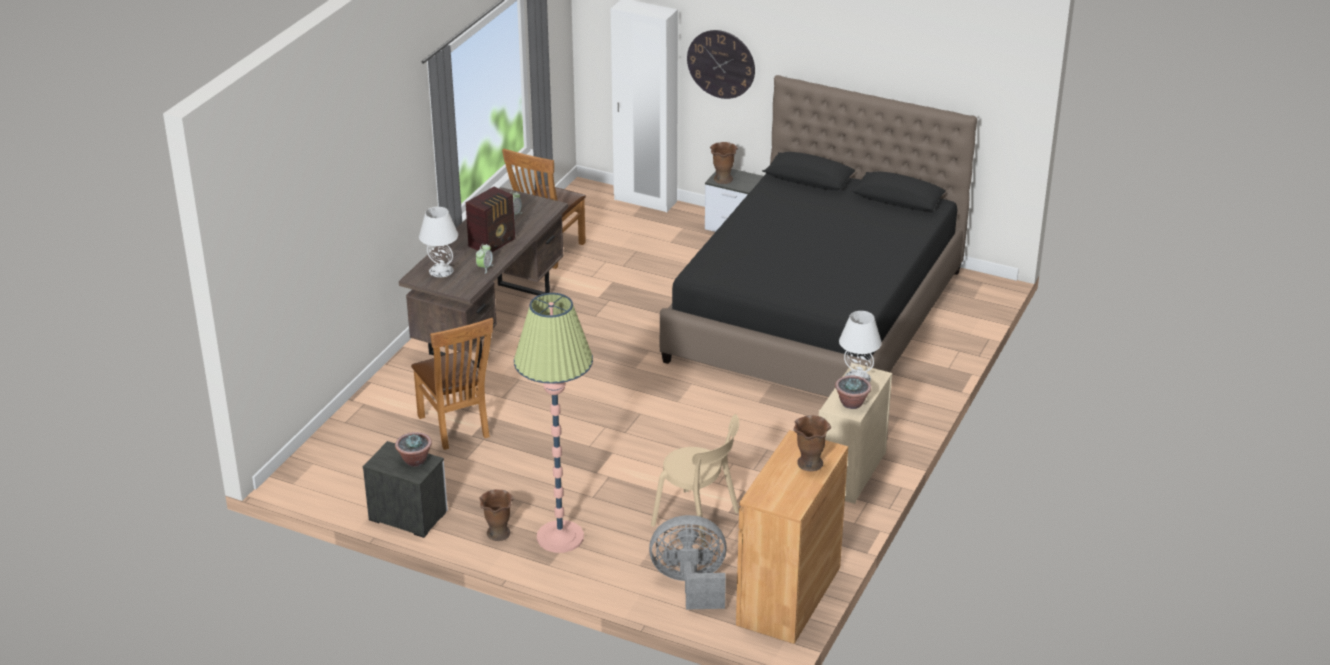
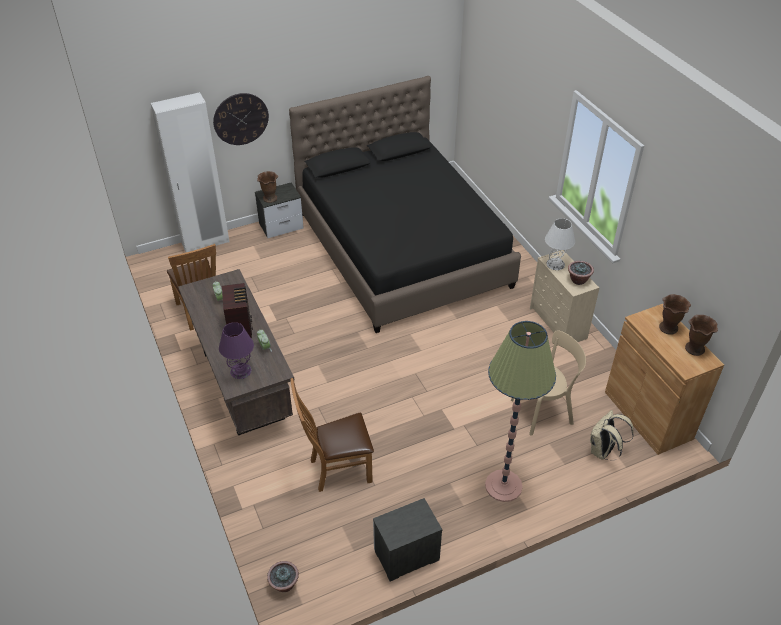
camera: 50 degrees left, 10 degrees up
(414, 460) = (412, 516): potted plant -> potted plant (284, 584)
(440, 271) = (240, 371): white table lamp -> purple table lamp
(456, 428) = (336, 470): brown chair -> brown chair turned 150 degrees clockwise
(498, 533) = (471, 516): brown vase -> brown vase (694, 348)
(690, 584) = (603, 451): grey fan -> beige backpack

